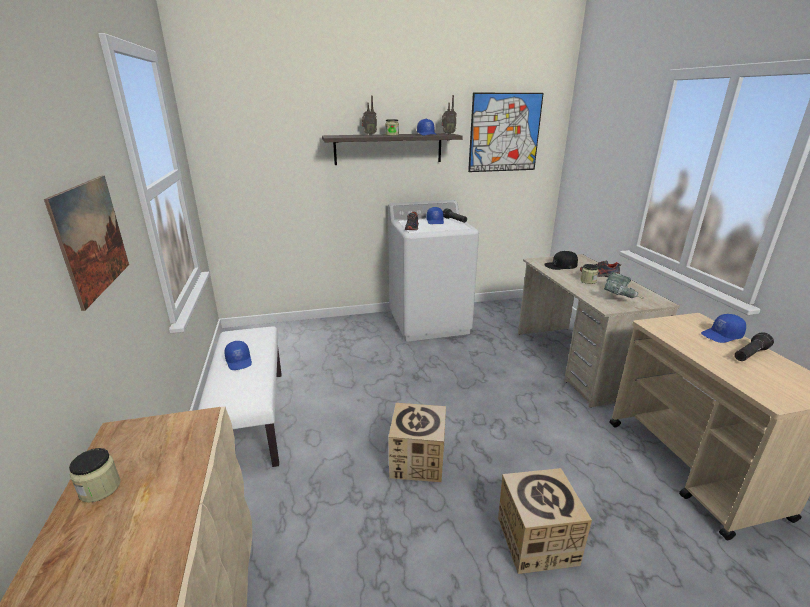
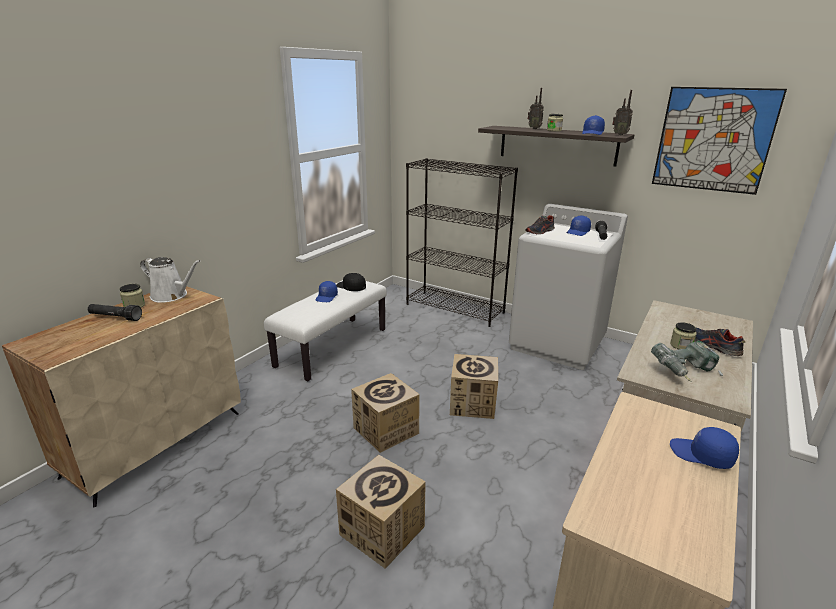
camera: 45 degrees right, 0 degrees up
(92, 237) = (213, 176): picture -> none
(137, 442) = (172, 296): none -> white watering can
(317, 327) = (455, 308): none -> black bookcase
(443, 397) = (472, 404): none -> cardboard box
(561, 265) = (686, 321): black cap -> black cap (351, 286)
(749, 355) = (686, 484): black flashlight -> black flashlight (115, 317)

